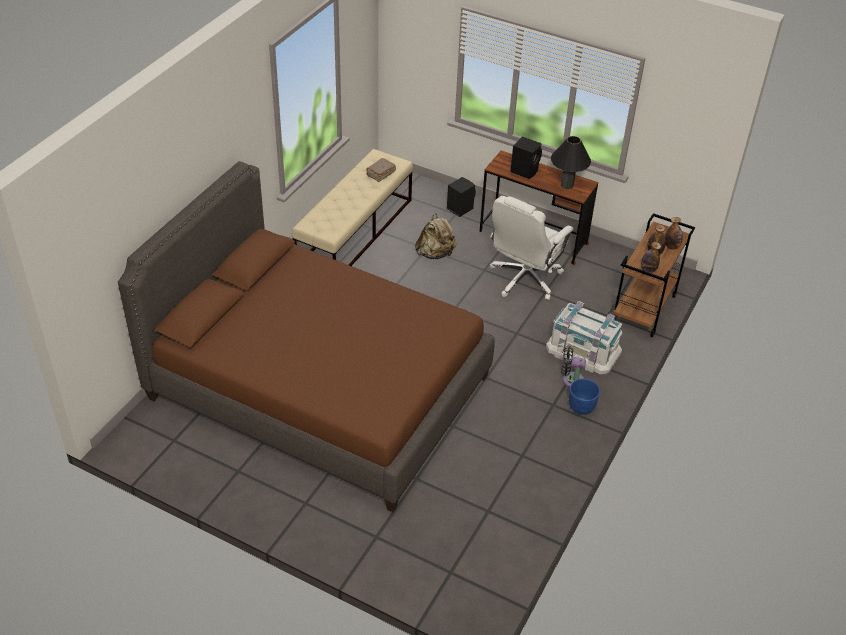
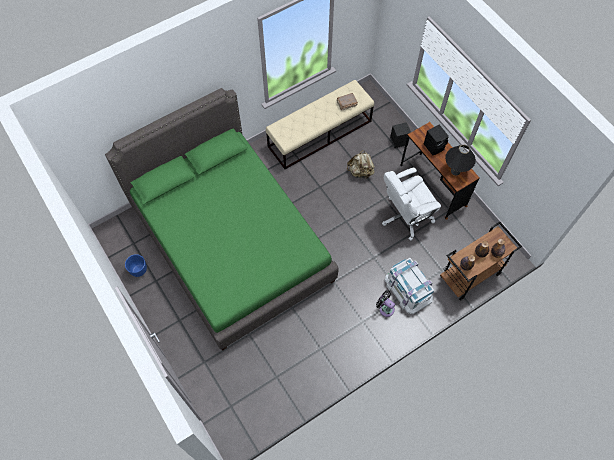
camera: 30 degrees right, 20 degrees up
(319, 388) = (231, 243): brown bed -> green bed
(581, 407) = (378, 331): blue planter -> blue planter (138, 270)

